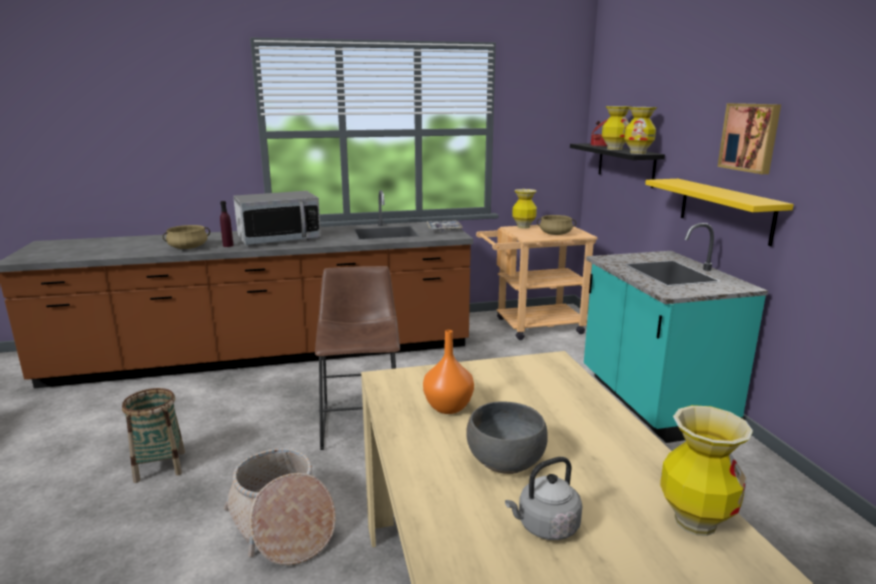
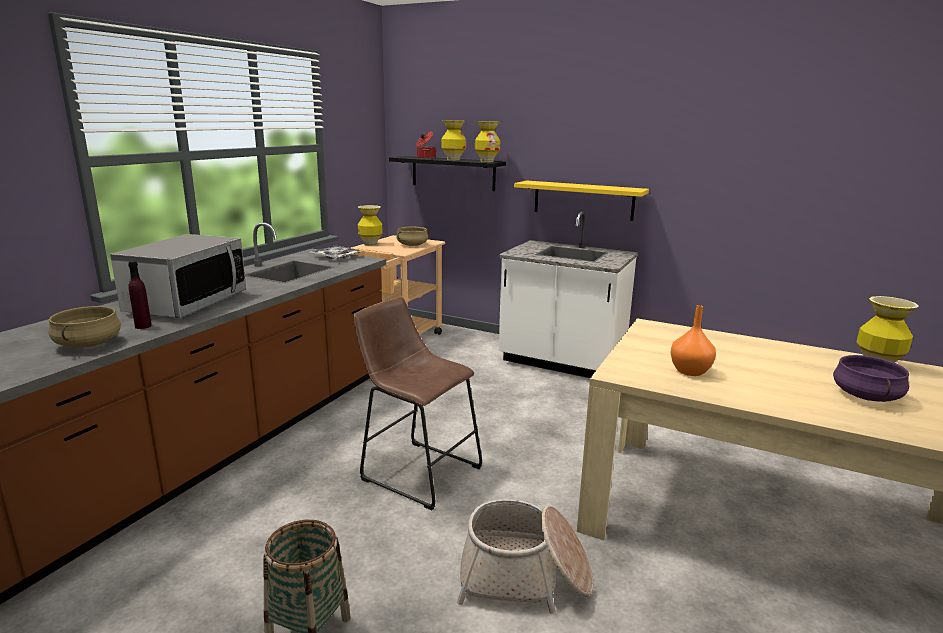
camera: 50 degrees left, 0 degrees up
(505, 461) = (782, 381): grey bowl -> none
(545, 527) = (866, 396): grey kettle -> purple cooking pot
(651, 403) = (561, 362): turquoise counter -> white counter
(750, 137) = (601, 143): picture -> none

